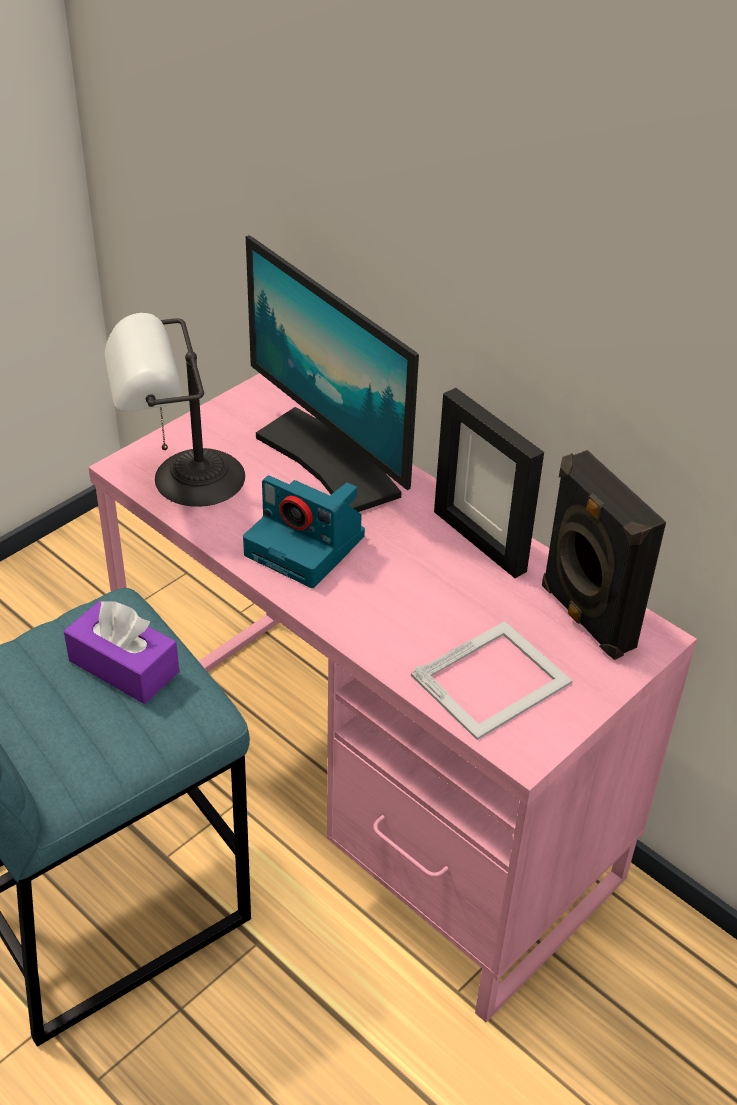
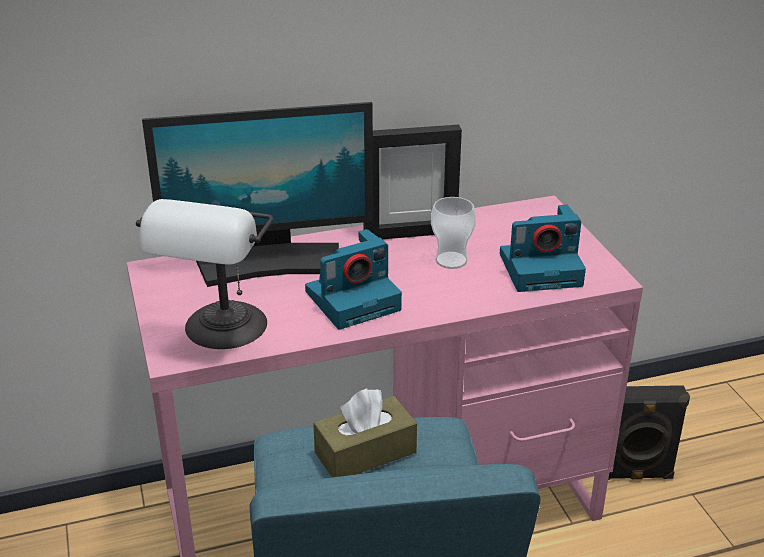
camera: 60 degrees left, 10 degrees down
(124, 666) = (365, 452): purple tissue box -> brown tissue box
(447, 594) = (451, 260): none -> cup
(493, 679) = (542, 269): picture frame -> camera
(584, 617) = (511, 222): black speaker -> black speaker (633, 475)

